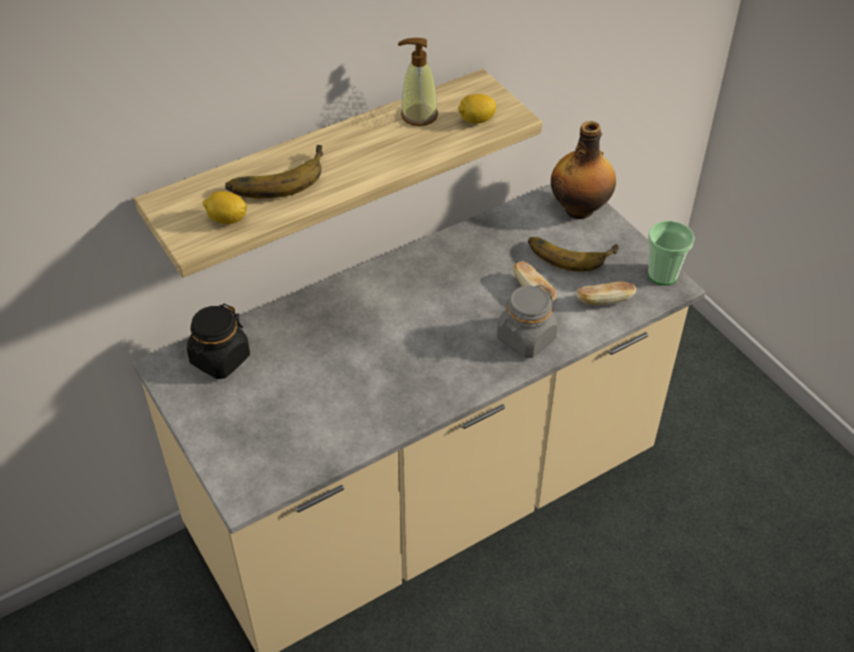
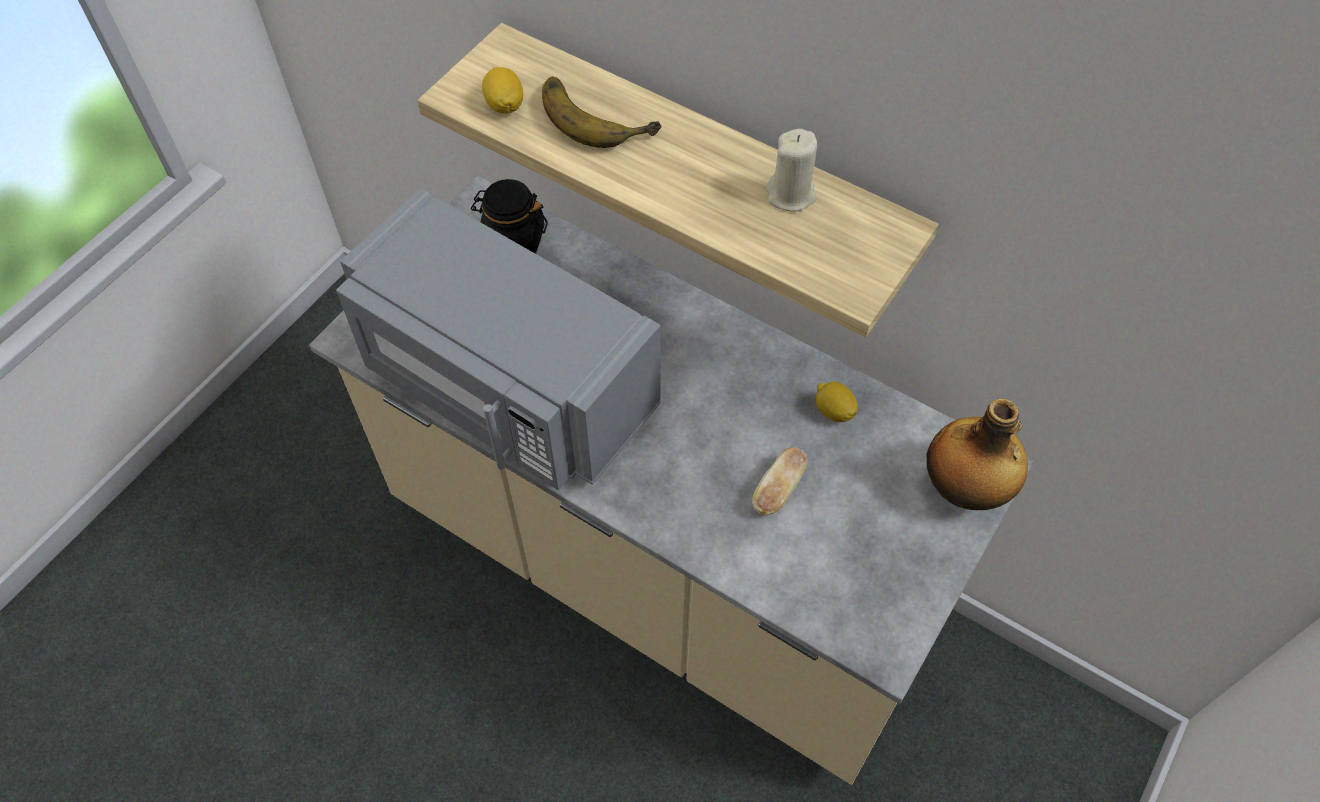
camera: 65 degrees right, 10 degrees up
(361, 408) = (506, 387): none -> grey microwave
(419, 115) = (791, 195): soap dispenser -> beige candle
(476, 120) = (820, 254): lemon -> lemon (834, 411)
(526, 339) = (692, 509): grey jar -> none
(570, 251) = (875, 506): banana -> none
(604, 301) = (807, 576): bread -> none
(662, 275) = (900, 633): cup -> none

